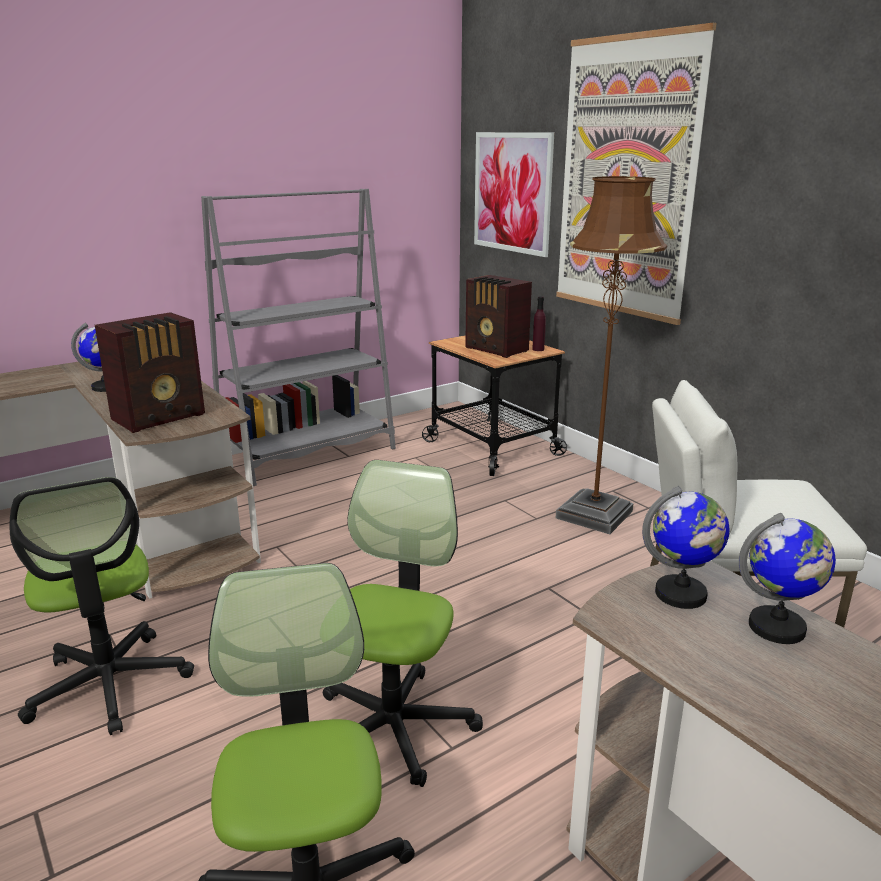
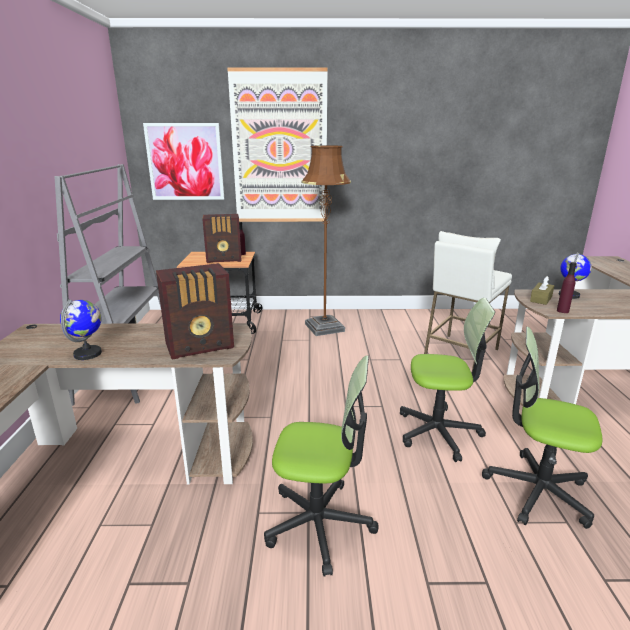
camera: 55 degrees left, 0 degrees up
(161, 417) = (201, 346): radio -> radio turned 75 degrees clockwise
(394, 726) = (438, 432): office chair -> office chair turned 135 degrees clockwise
(635, 631) = (562, 311): none -> purple bottle
(681, 594) = (541, 299): globe -> brown tissue box

